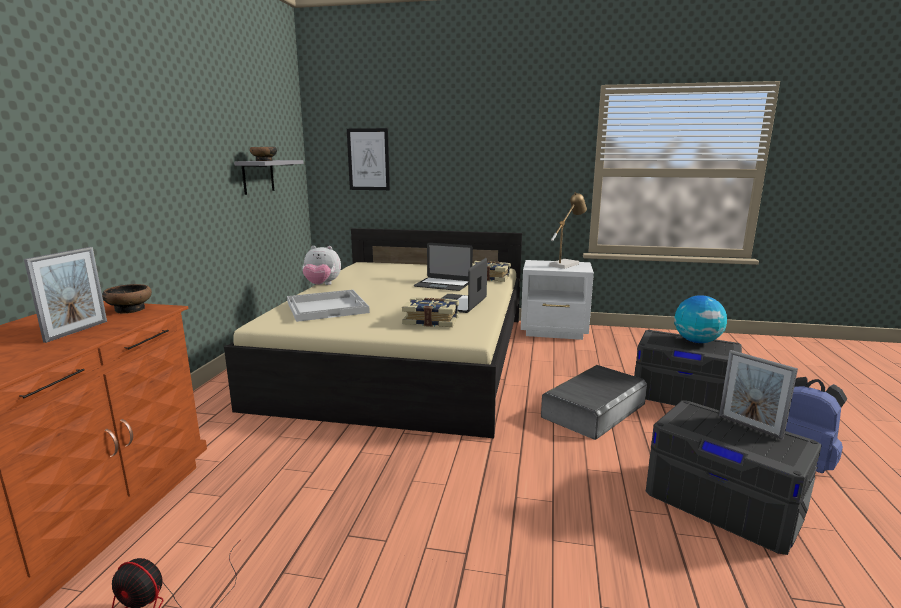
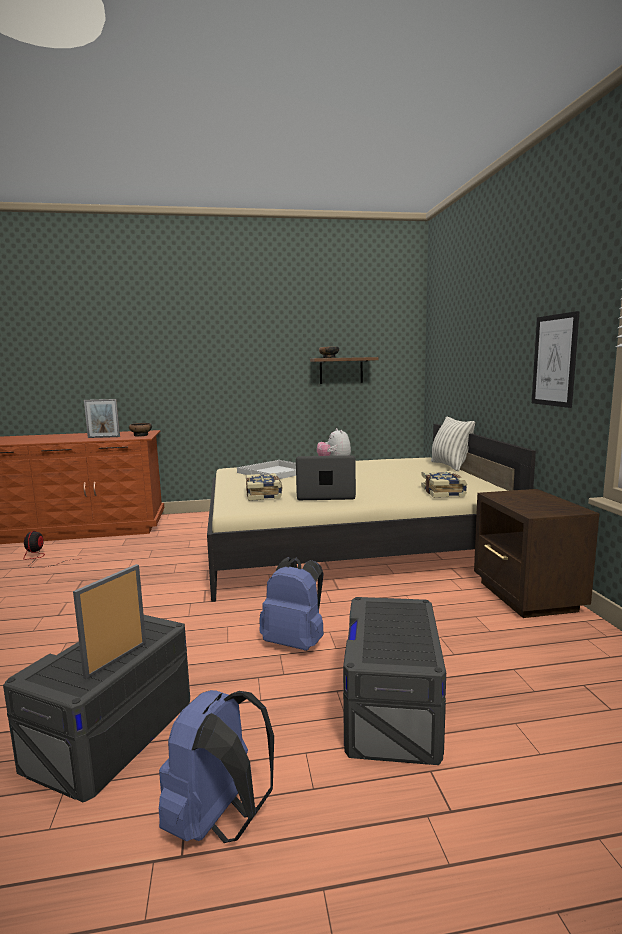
camera: 70 degrees right, 5 degrees down
(258, 176) = (341, 370): grey shelf -> brown shelf
(368, 159) = (450, 355): picture -> picture (554, 360)
(404, 263) = (450, 466): none -> pillow
(443, 284) = (385, 483): laptop -> none
(555, 331) = (526, 597): white nightstand -> brown nightstand
(566, 264) = (549, 504): table lamp -> none
(593, 410) = (296, 642): grey storage box -> blue backpack
(697, 341) = (409, 634): globe -> none

